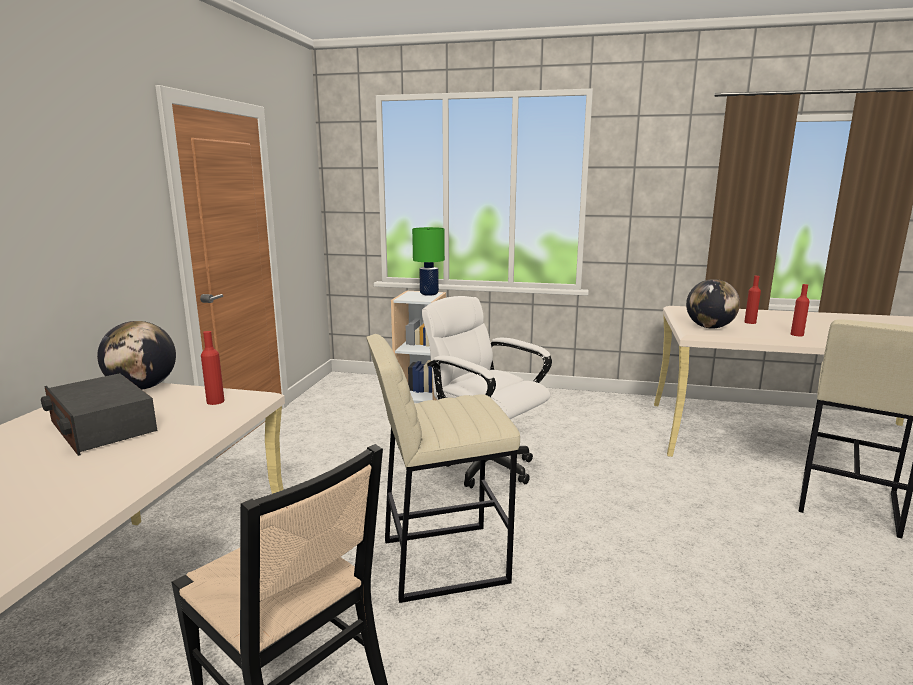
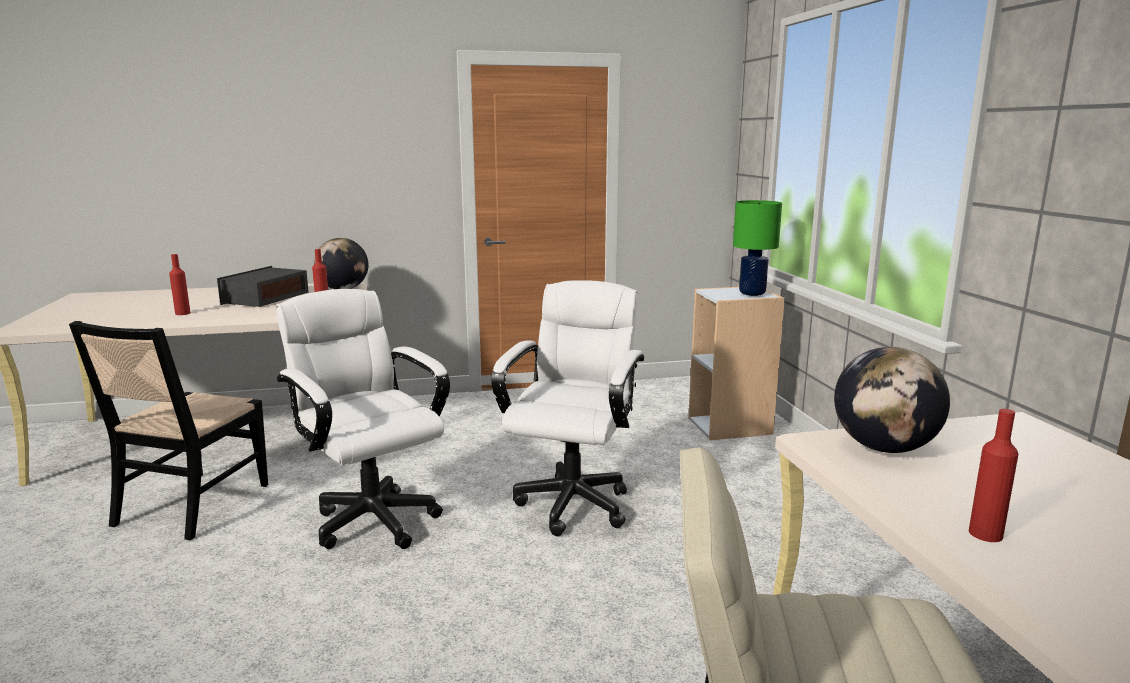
camera: 65 degrees right, 0 degrees up
(441, 561) = (370, 520): beige stool -> white office chair
(750, 322) = (1016, 484): red bottle -> red bottle (182, 313)

